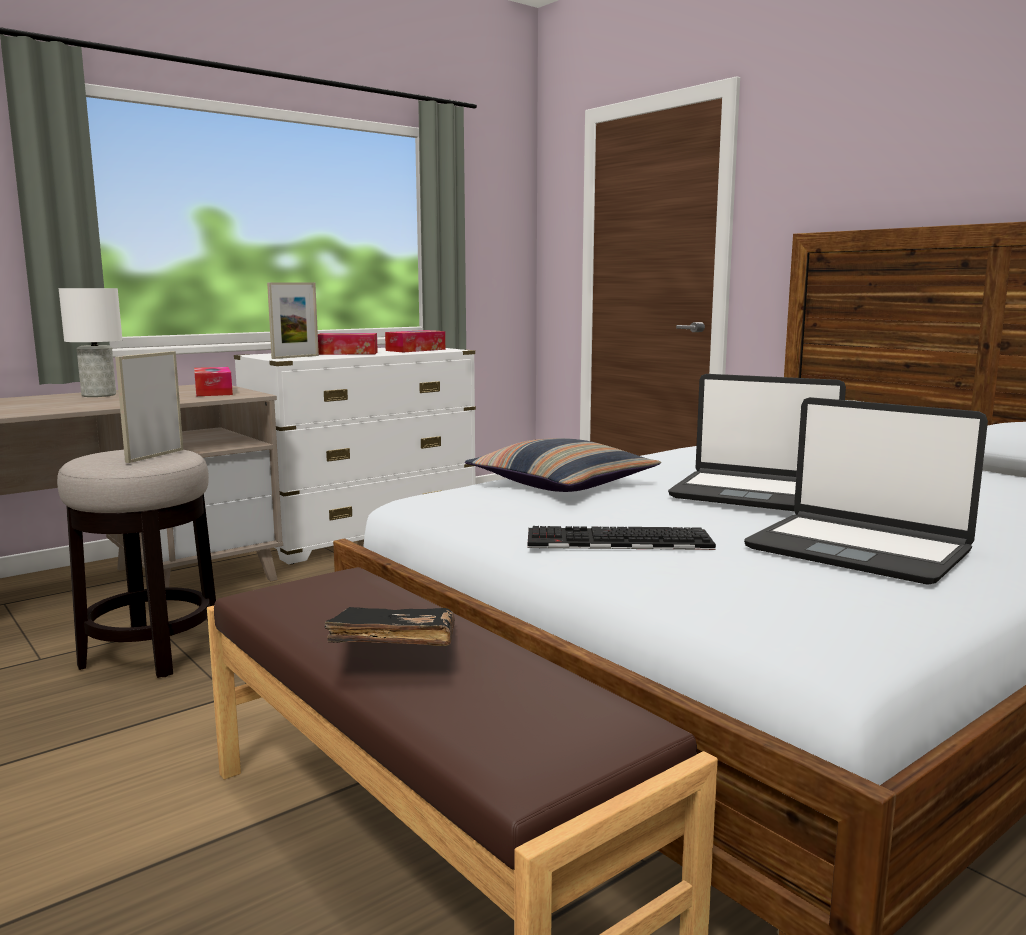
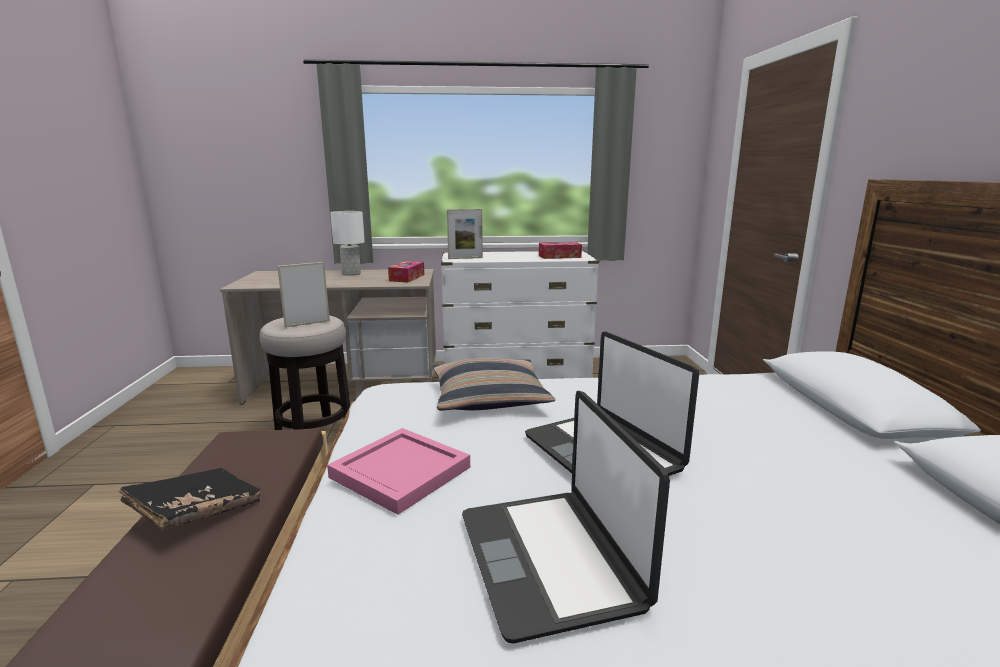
camera: 35 degrees right, 5 degrees up
(347, 353) = (507, 256): tissue box -> none
(616, 541) = (398, 472): keyboard -> pink tray

